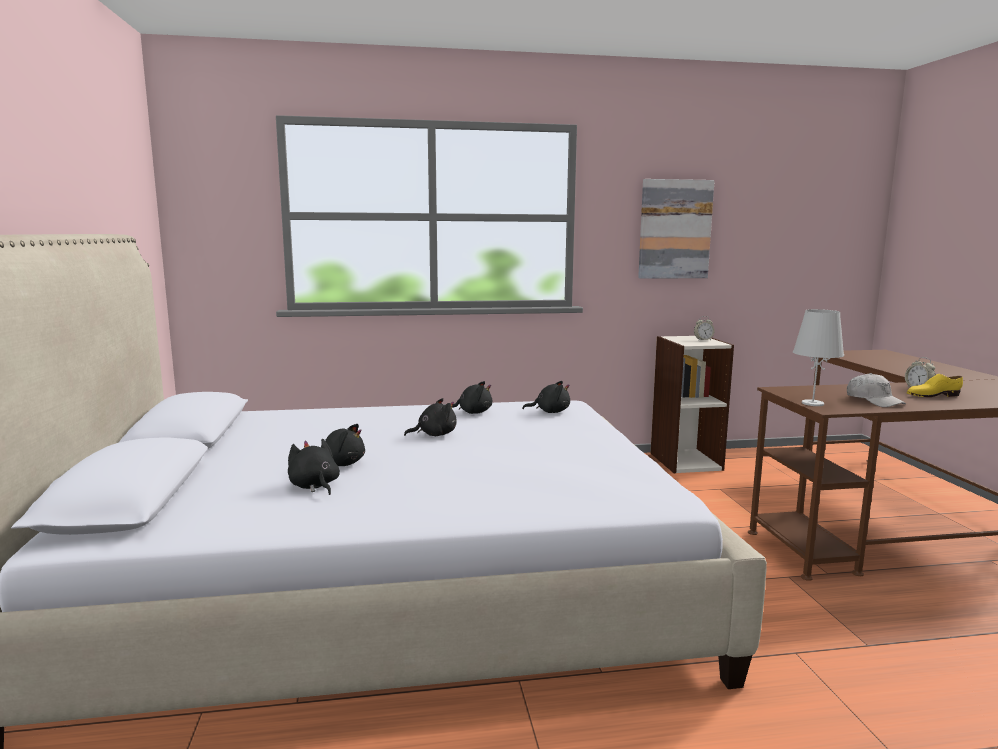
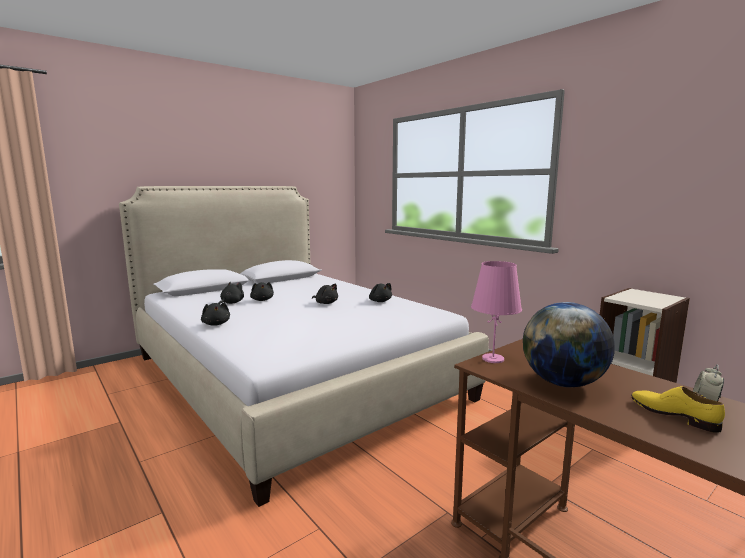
camera: 60 degrees right, 0 degrees up
(550, 412) = (411, 313): black plush toy -> black plush toy (216, 324)
(674, 229) = (659, 179): picture -> none
(703, 340) = (656, 299): alarm clock -> none
(812, 403) = (493, 359): white table lamp -> pink table lamp
(874, 400) = (563, 383): white cap -> globe

